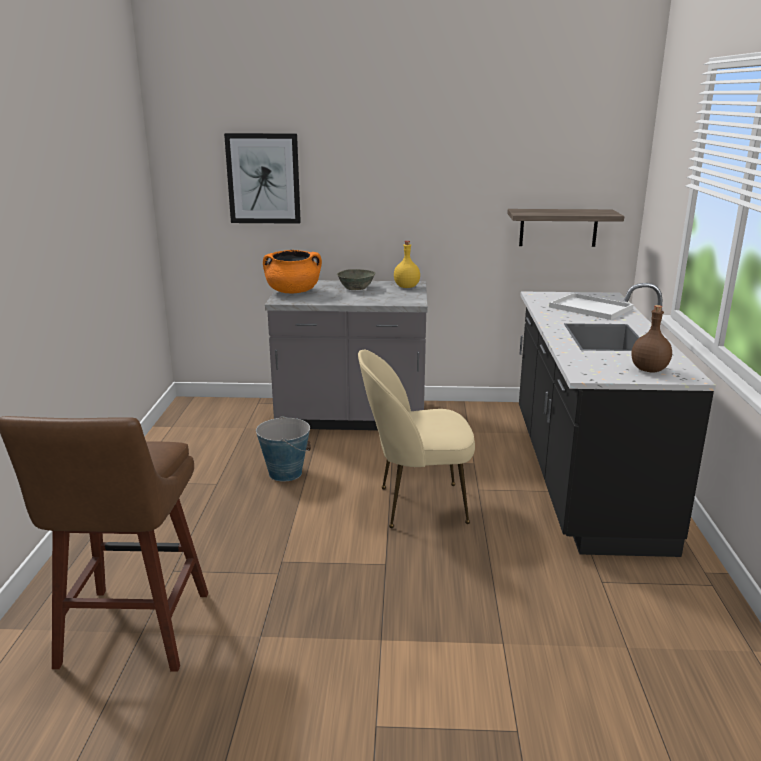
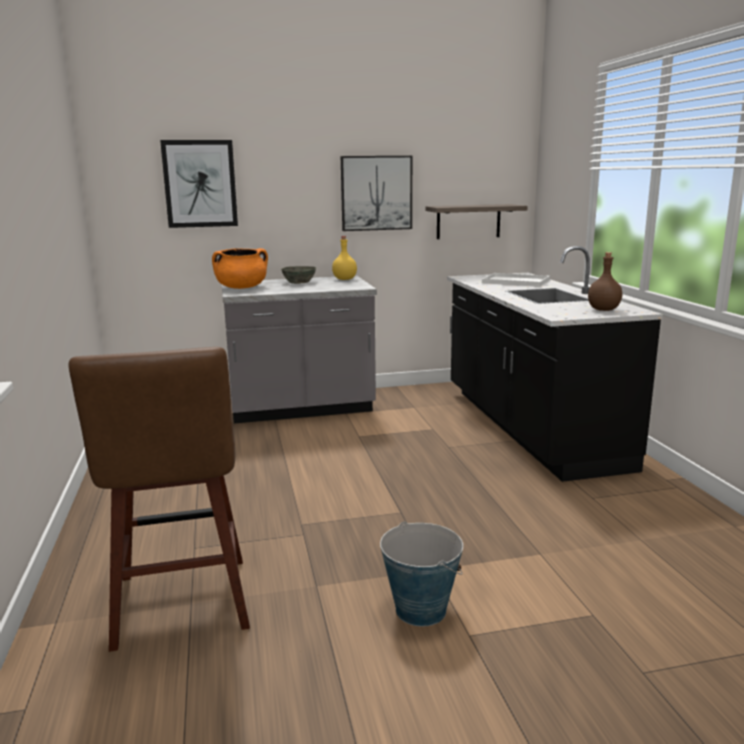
camera: 15 degrees left, 5 degrees down
(285, 473) = (262, 456): bucket -> bucket (420, 609)
(414, 505) = (399, 466): beige chair -> none
(451, 193) = (376, 193): none -> picture

